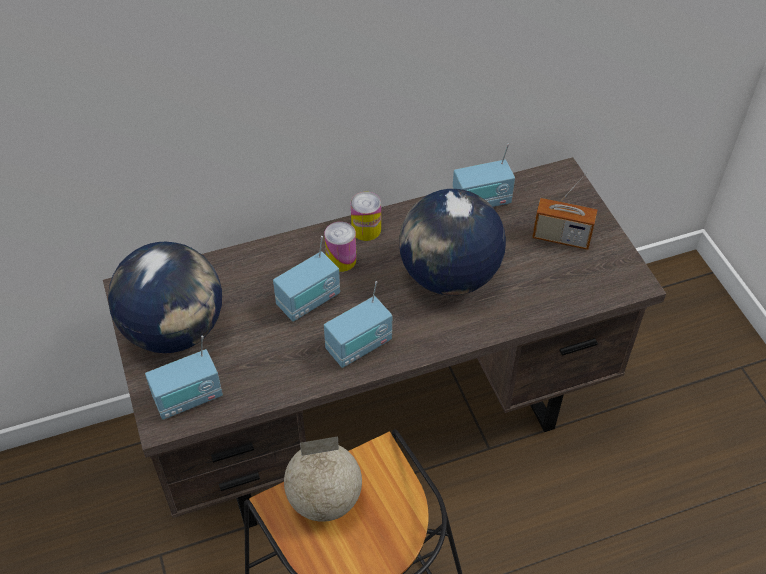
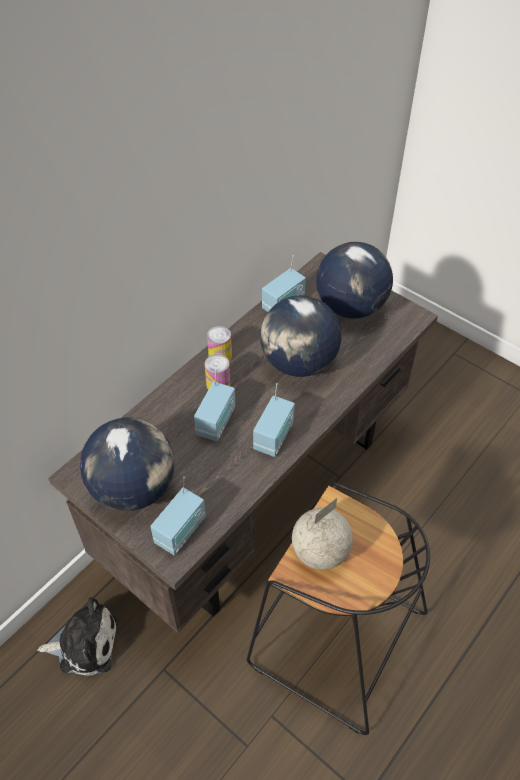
camera: 30 degrees left, 0 degrees up
(102, 485) = (84, 643): none -> plush toy
(561, 237) = (351, 307): radio -> globe

